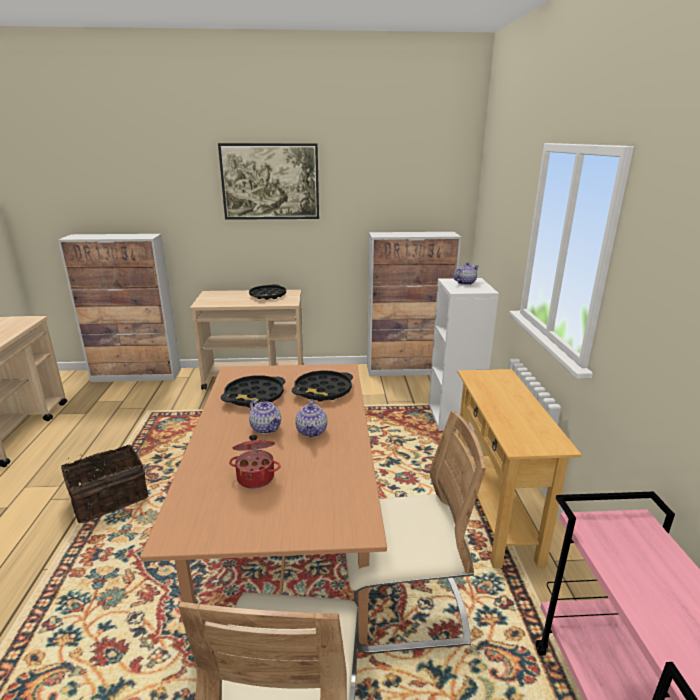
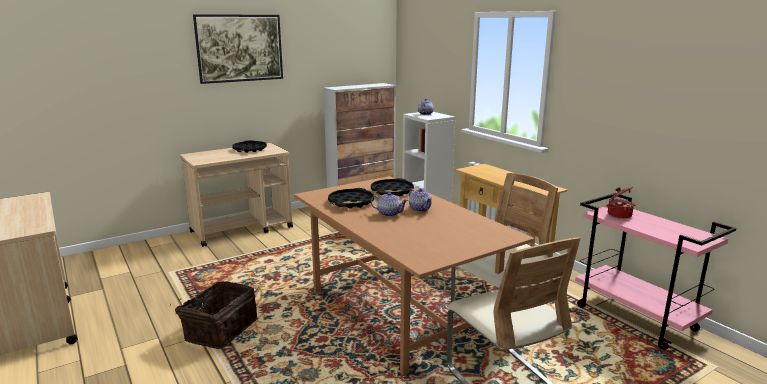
camera: 30 degrees left, 5 degrees down
(137, 375) = (116, 251): cabinet -> none
(256, 477) = (424, 233): cooking pot -> cooking pot (618, 214)

